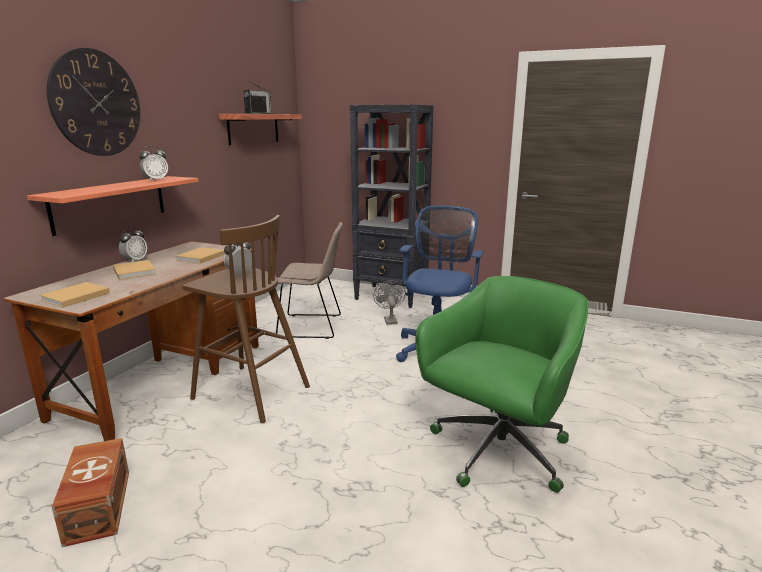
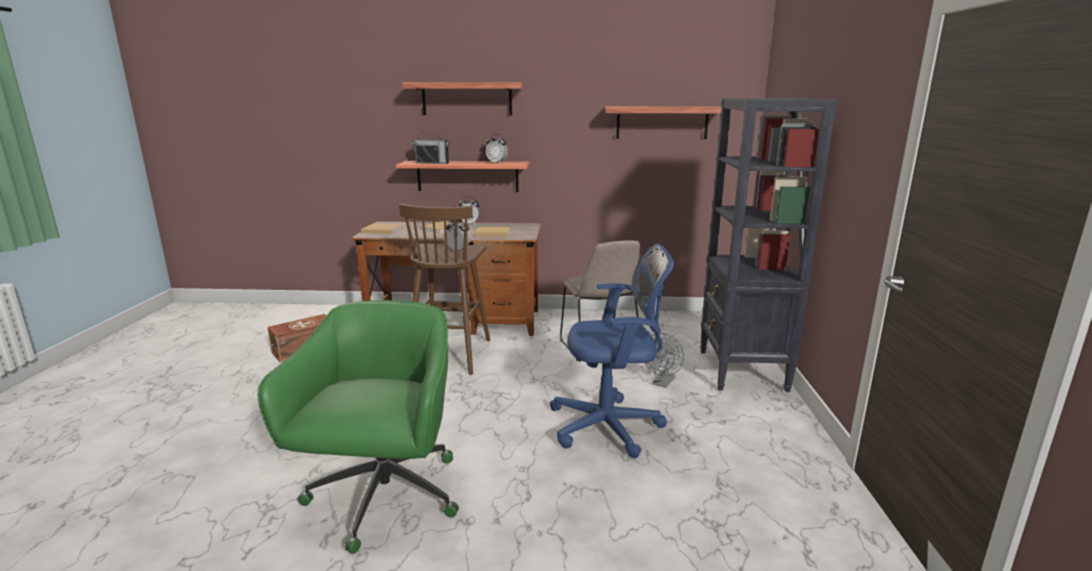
camera: 70 degrees right, 0 degrees up
(96, 103) = (467, 99): wall clock -> shelf
(258, 113) = (652, 106): radio -> radio (432, 163)
(389, 320) = (662, 383): grey fan -> grey fan turned 150 degrees clockwise
(497, 452) = (383, 498): green office chair -> green office chair turned 105 degrees counterclockwise

